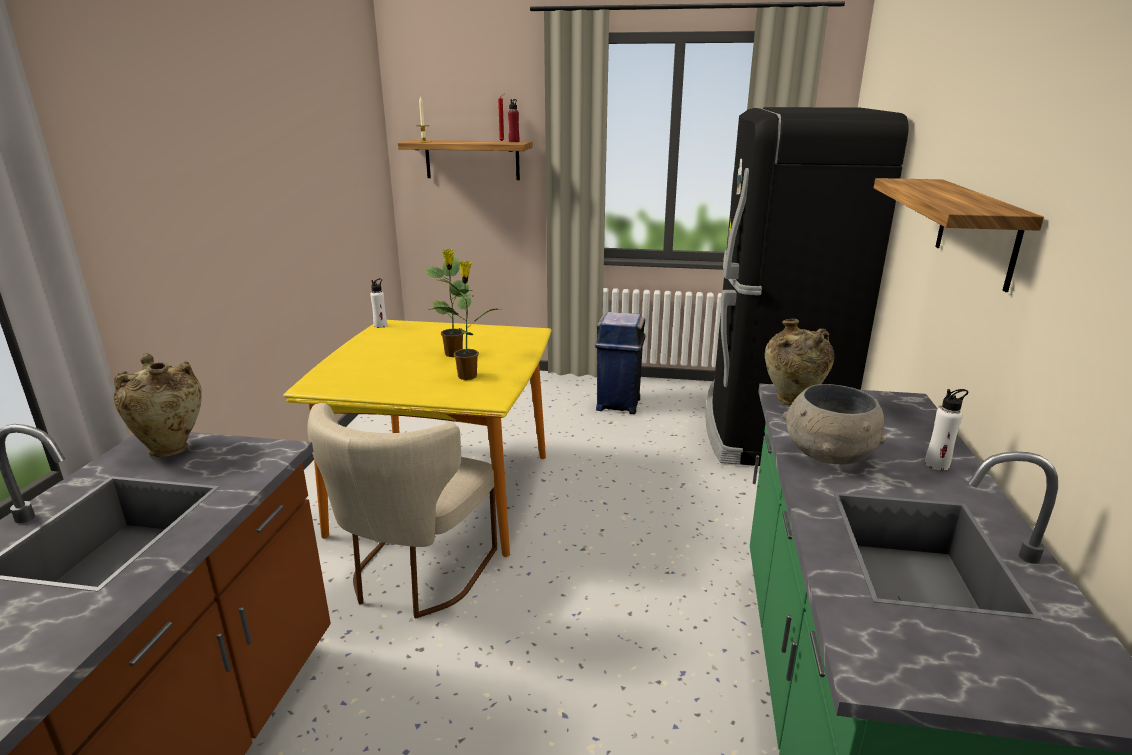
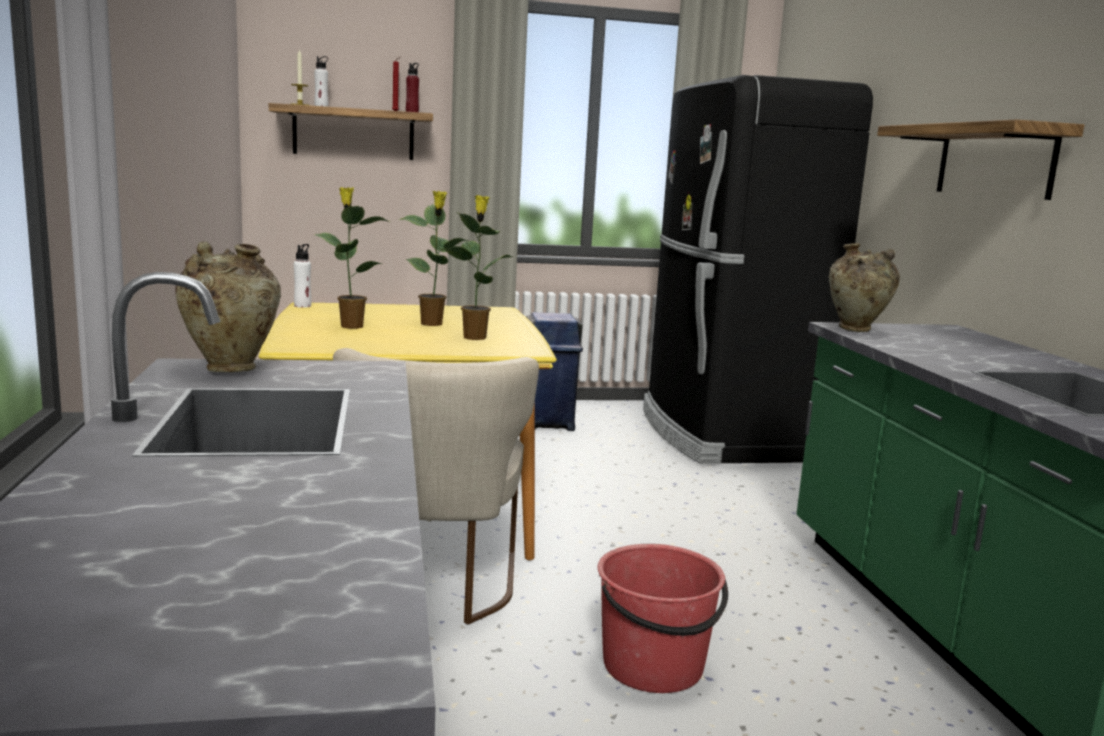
camera: 20 degrees left, 10 degrees down
(387, 356) = (350, 326): none -> potted plant
(527, 693) = (654, 667): none -> red bucket
(829, 454) = (933, 353): grey bowl -> none
(937, 464) = (1025, 356): white bottle -> white bottle (321, 107)

